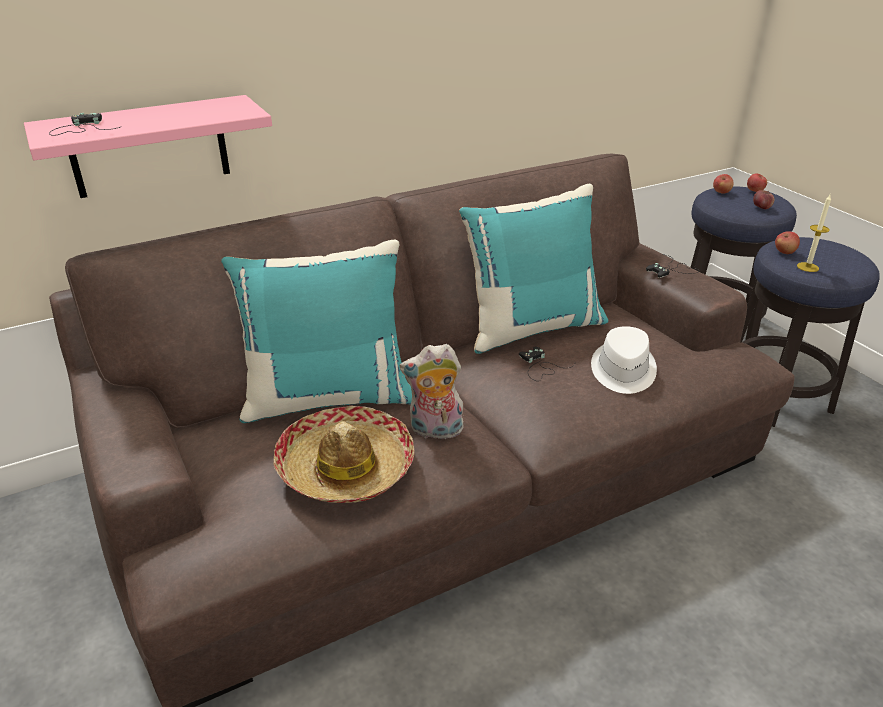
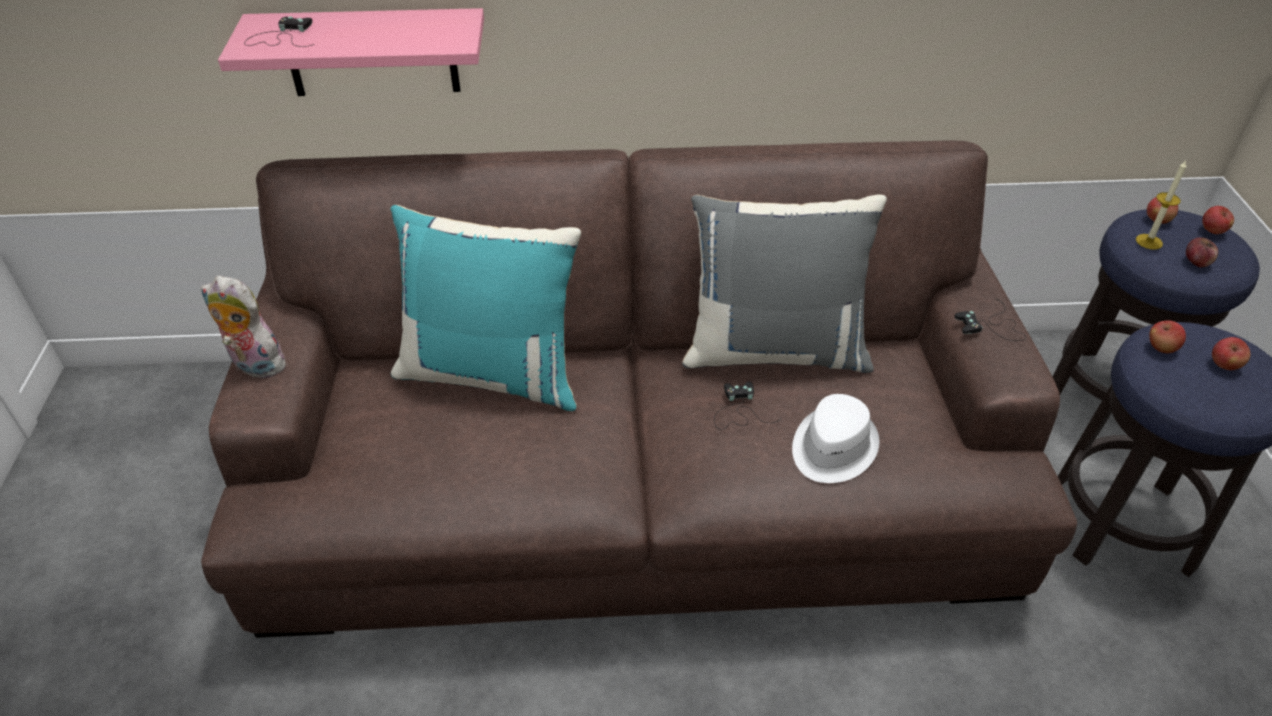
camera: 25 degrees right, 10 degrees up
(346, 467) = (452, 466): hat -> none
(435, 431) = (569, 454): plush toy -> plush toy (254, 366)
(531, 327) = (775, 349): turquoise pillow -> grey pillow
(807, 267) = (1173, 382): candle -> candle (1149, 241)
(824, 252) = (1224, 365): none -> apple

